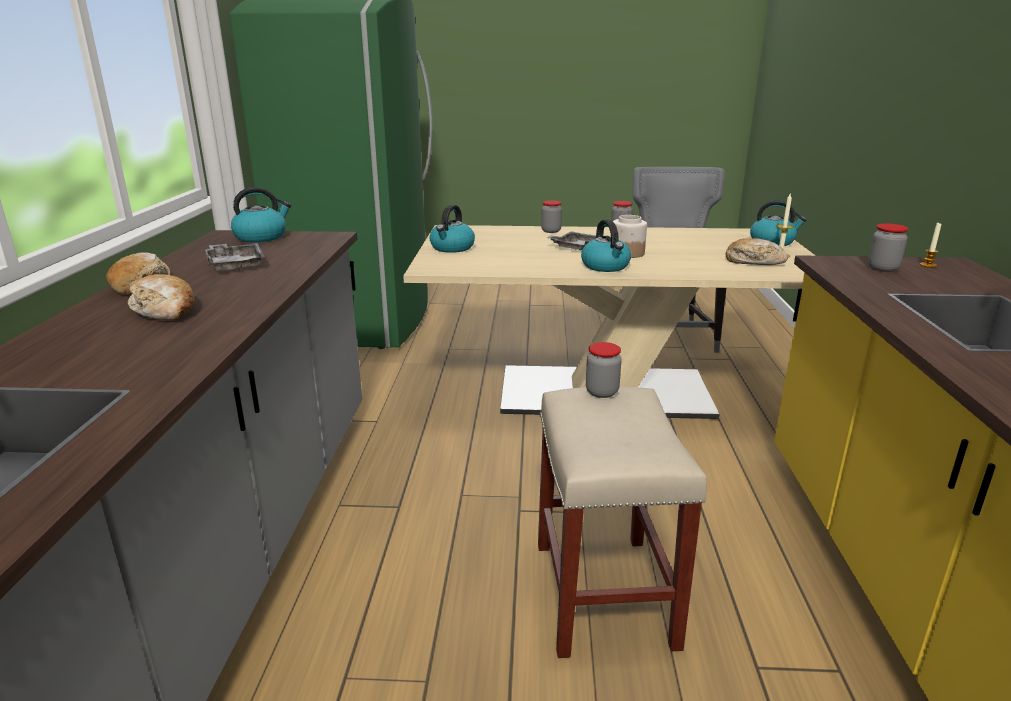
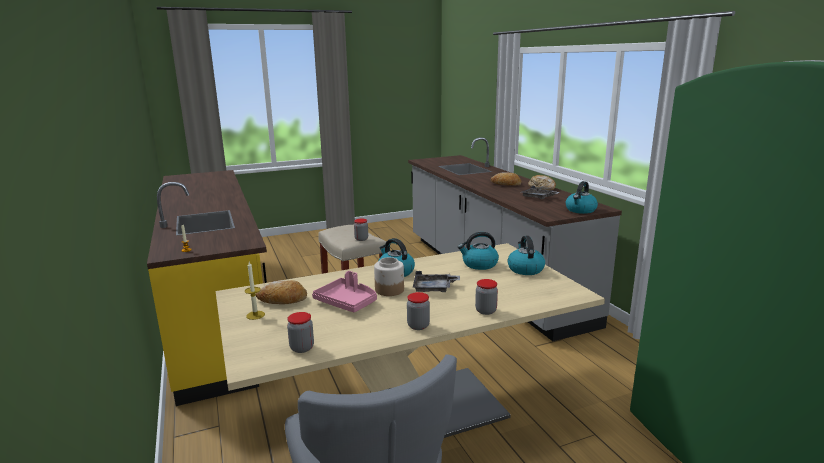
camera: 155 degrees right, 5 degrees down
(679, 251) = (347, 302): none -> pink tray
(772, 242) = (252, 340): kettle -> kettle (479, 264)
(882, 268) = (219, 243): jar -> jar (302, 348)

